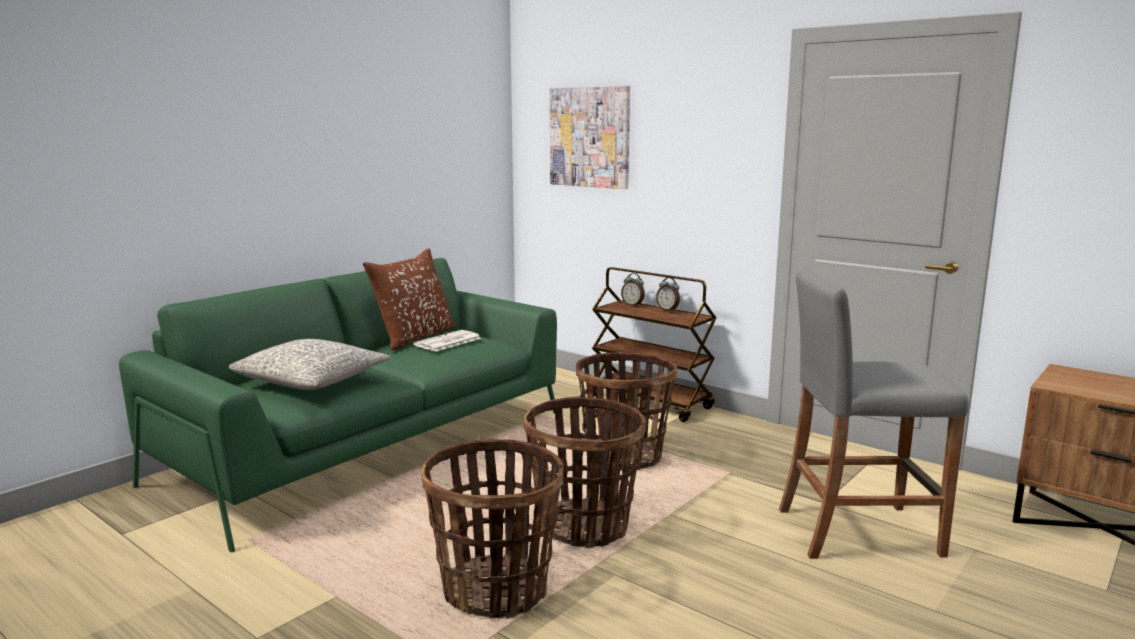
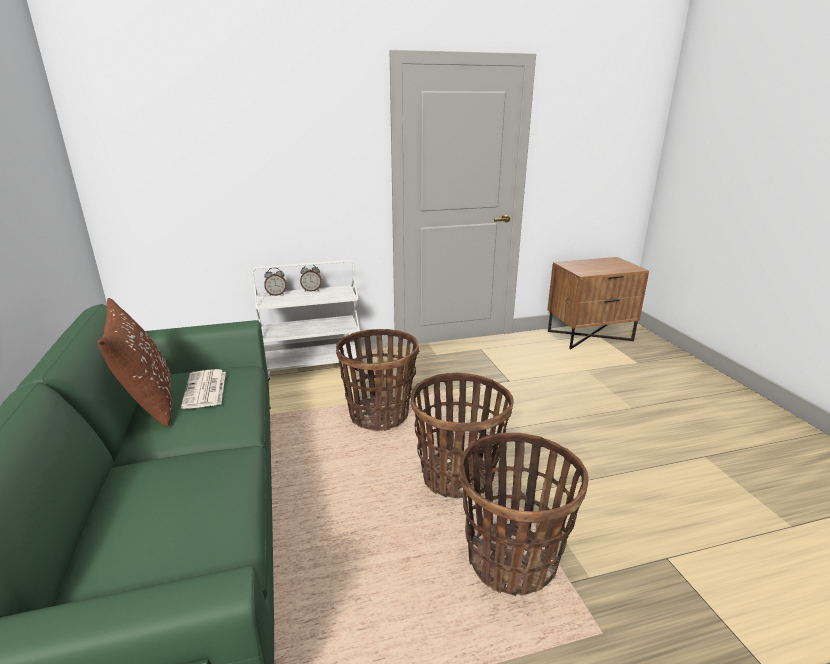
camera: 55 degrees left, 10 degrees up
(313, 381) = (180, 508): grey pillow -> none
(590, 137) = (189, 145): picture -> none
(651, 402) = (313, 366): brown cart -> white cart
(858, 531) = (547, 388): grey stool -> none

